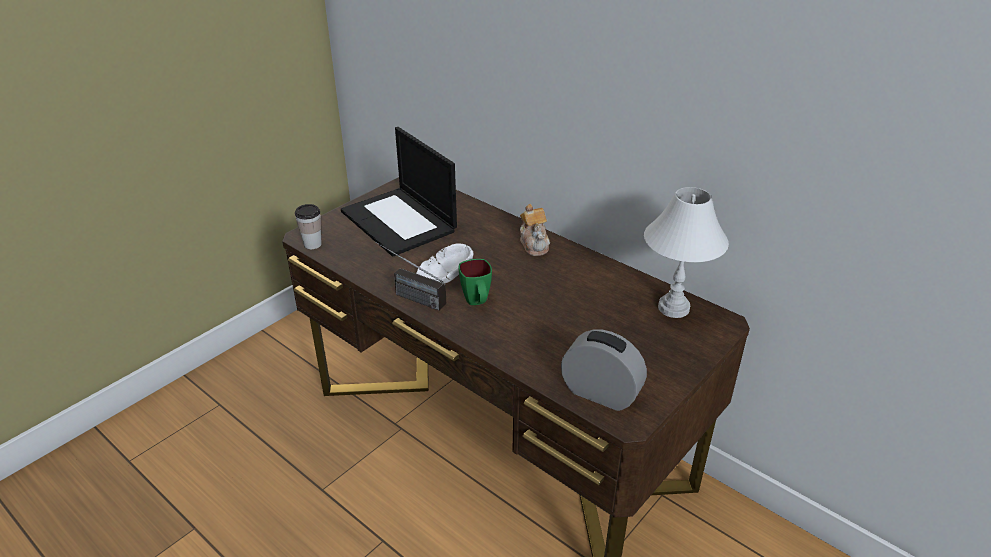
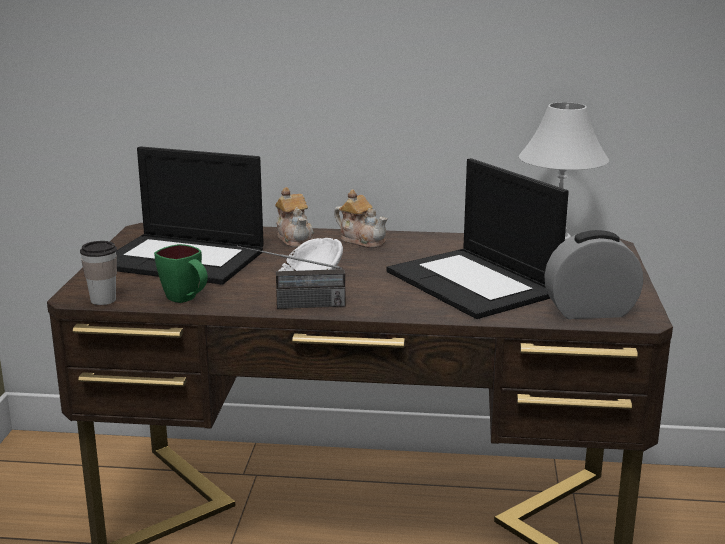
camera: 35 degrees left, 15 degrees down
(477, 303) = (375, 291): green mug -> green mug (186, 299)
(491, 226) = (295, 239): none -> teapot
(554, 324) = (474, 283): none -> laptop

